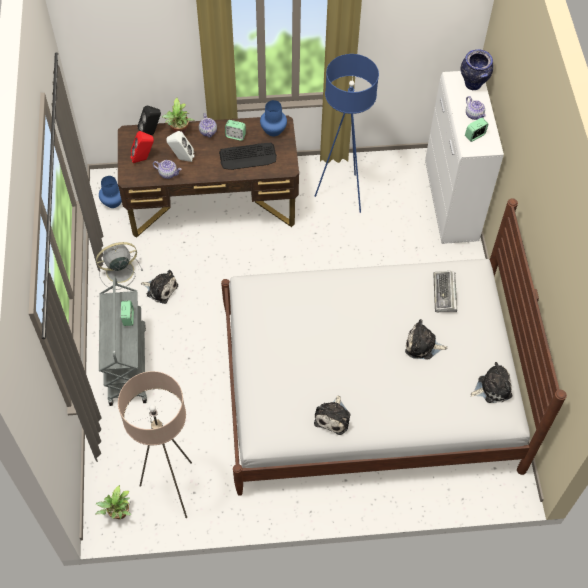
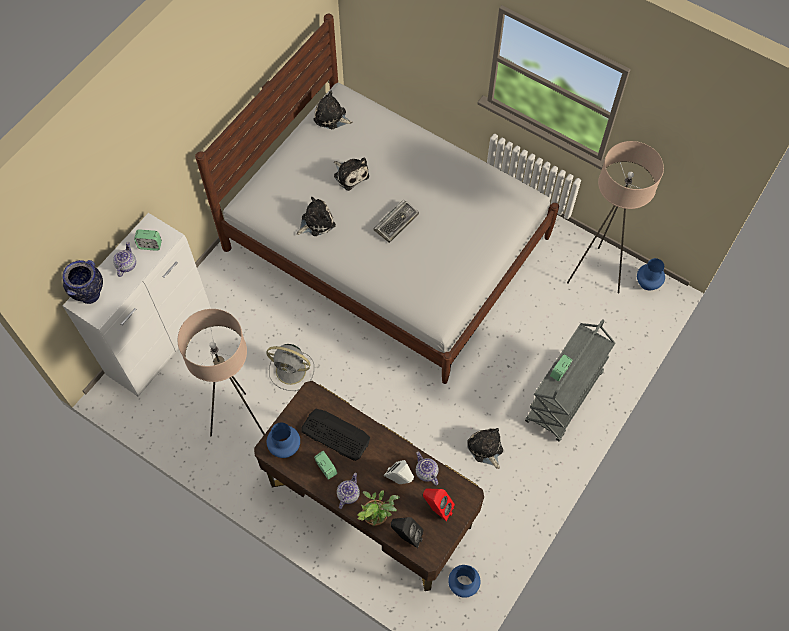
camera: 140 degrees left, 5 degrees up
(118, 271) = (511, 496): grey fan -> grey fan (292, 371)
(118, 514) = (648, 283): potted plant -> blue vase
(333, 417) = (463, 173): plush toy -> plush toy (316, 222)
(343, 194) = (241, 423): blue floor lamp -> beige floor lamp
(444, 294) = (293, 199): keyboard -> keyboard (396, 222)

